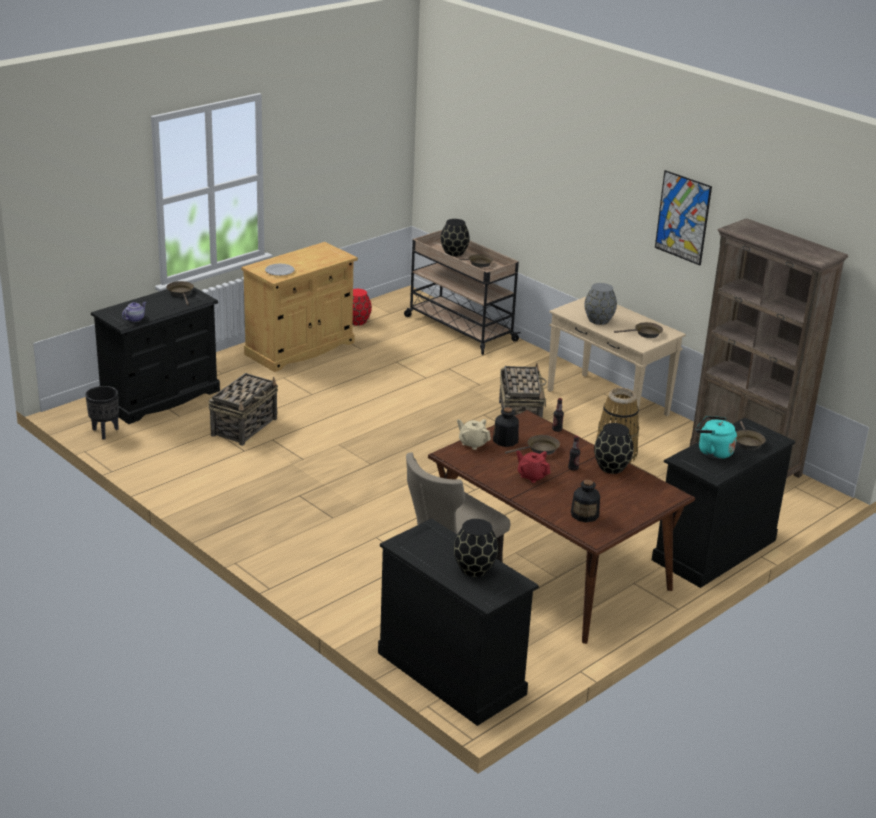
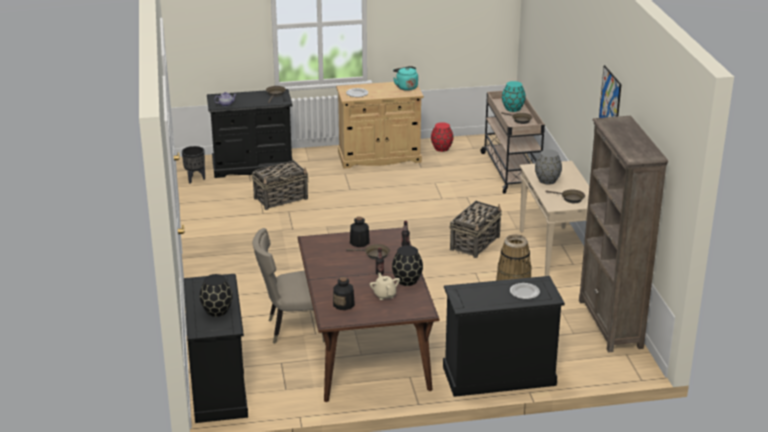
camera: 35 degrees right, 0 degrees up
(454, 252) = (513, 108): black vase -> turquoise vase
(473, 443) = (335, 238): beige teapot -> beige teapot (384, 295)
(532, 476) = (344, 270): red teapot -> none
(712, 452) = (487, 291): turquoise kettle -> turquoise kettle (406, 87)
(747, 442) = (524, 292): brown frying pan -> plate

